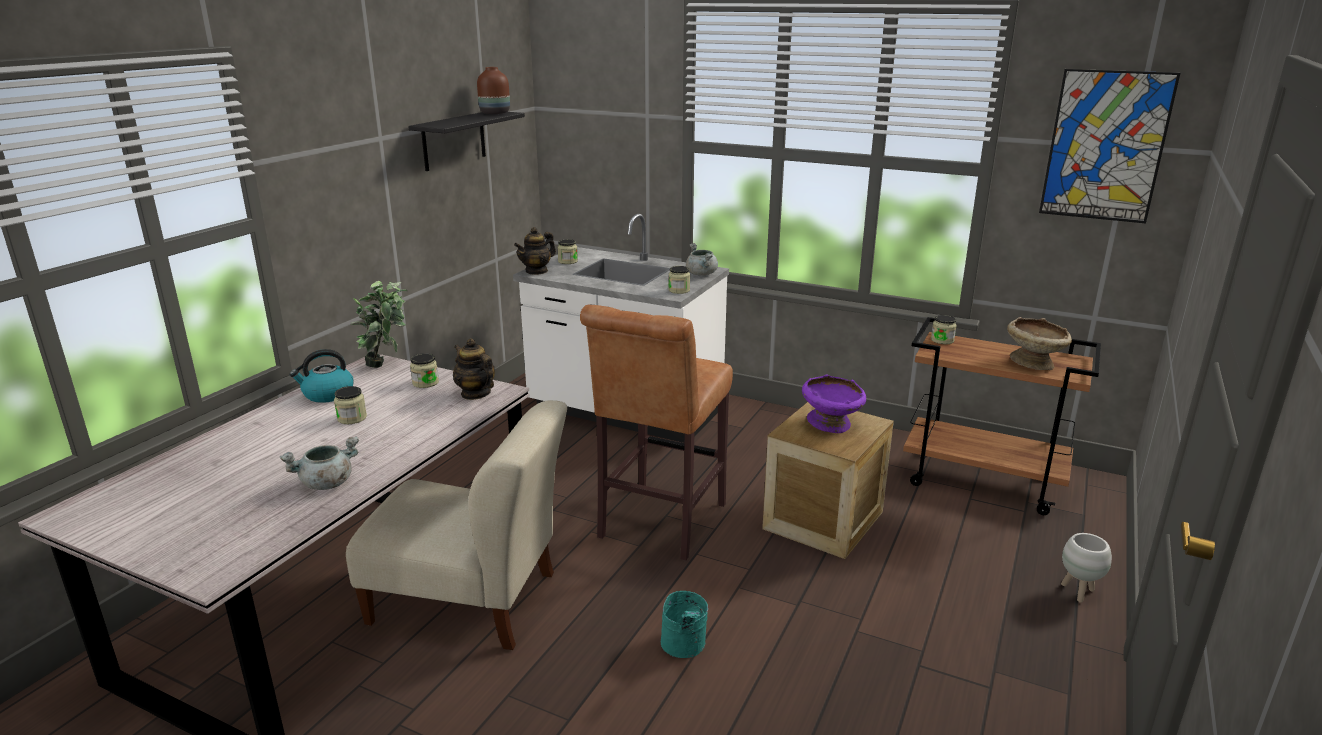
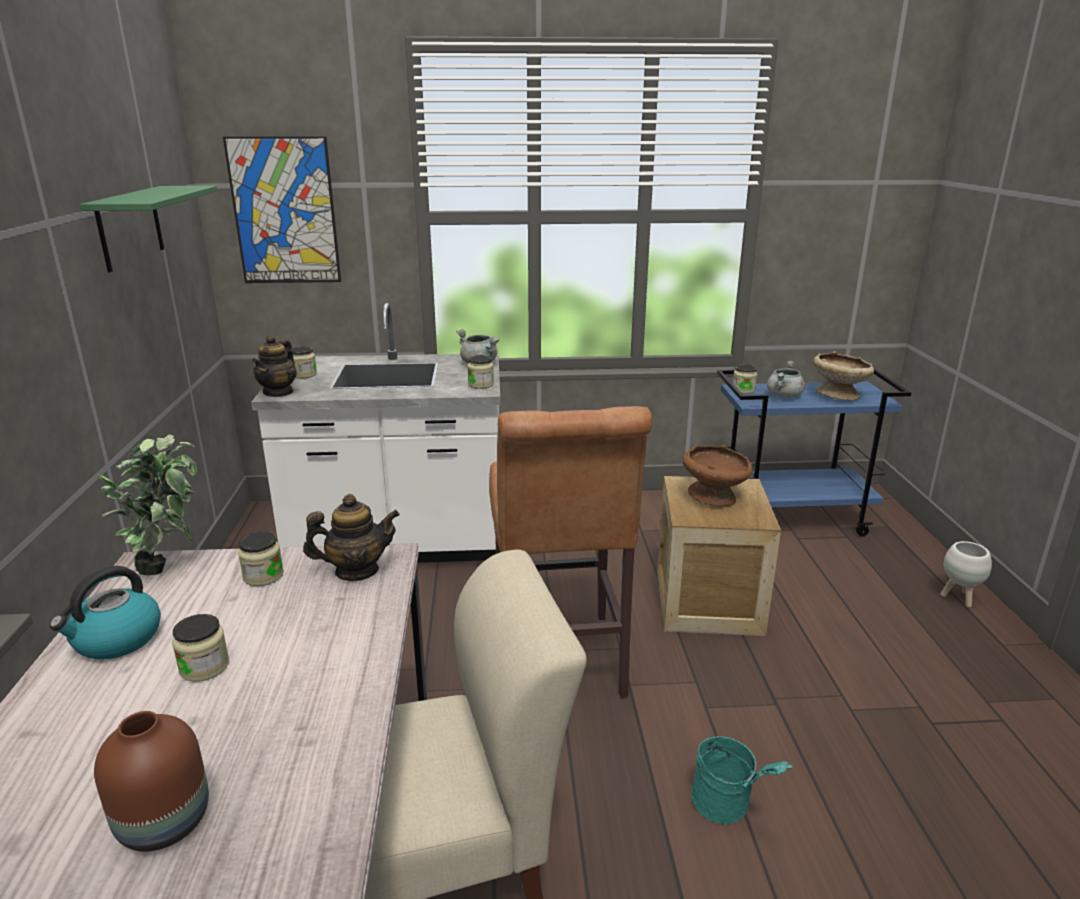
camera: 30 degrees left, 0 degrees up
(327, 484) = (287, 801): grey cooking pot -> grey cooking pot (784, 396)
(454, 140) = (130, 227): black shelf -> green shelf
(475, 393) = (356, 571): teapot -> teapot turned 150 degrees clockwise
(495, 113) = (178, 187): brown vase -> brown vase (167, 820)
(831, 424) = (714, 497): purple bowl -> brown bowl
(984, 481) = (791, 518): brown cart -> blue cart
(1105, 146) = (857, 182): picture -> picture (284, 211)

